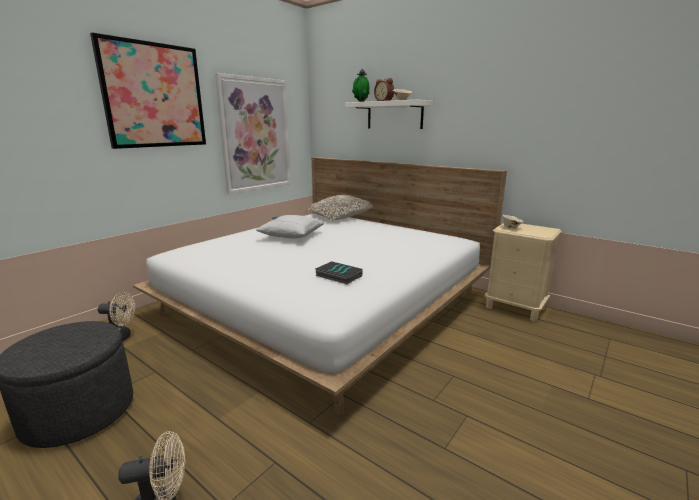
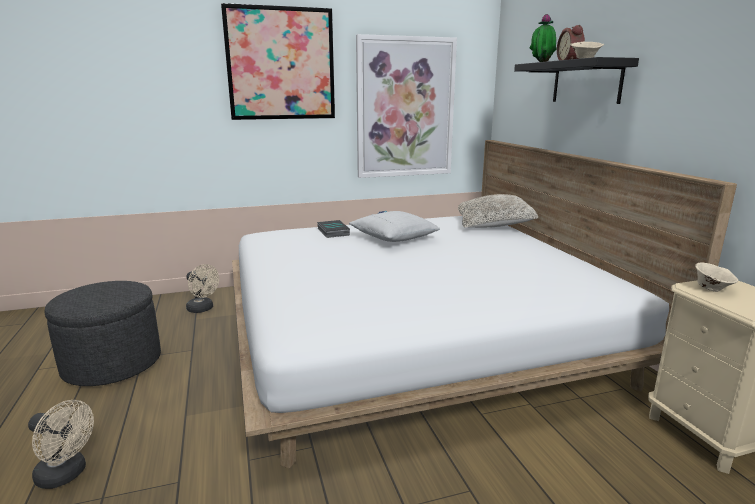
camera: 35 degrees right, 0 degrees up
(338, 276) = (365, 297): book -> book (332, 232)
(394, 115) = (586, 82): white shelf -> black shelf

